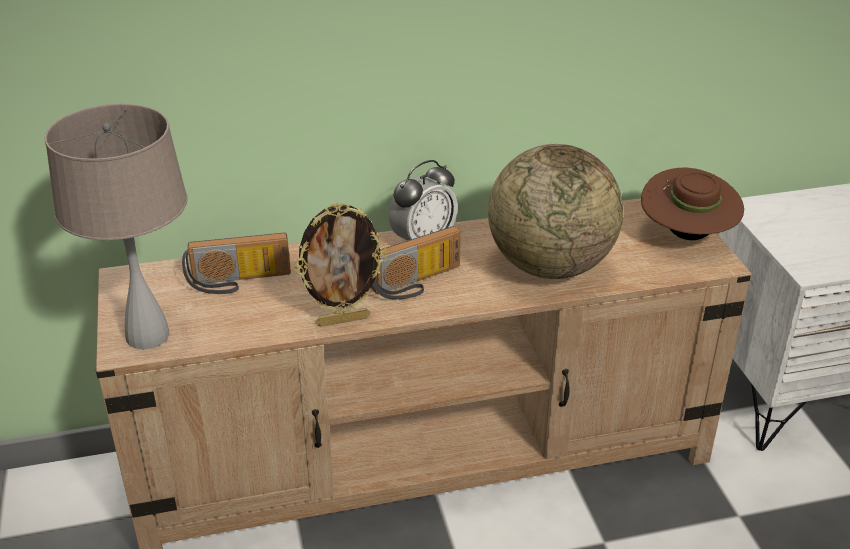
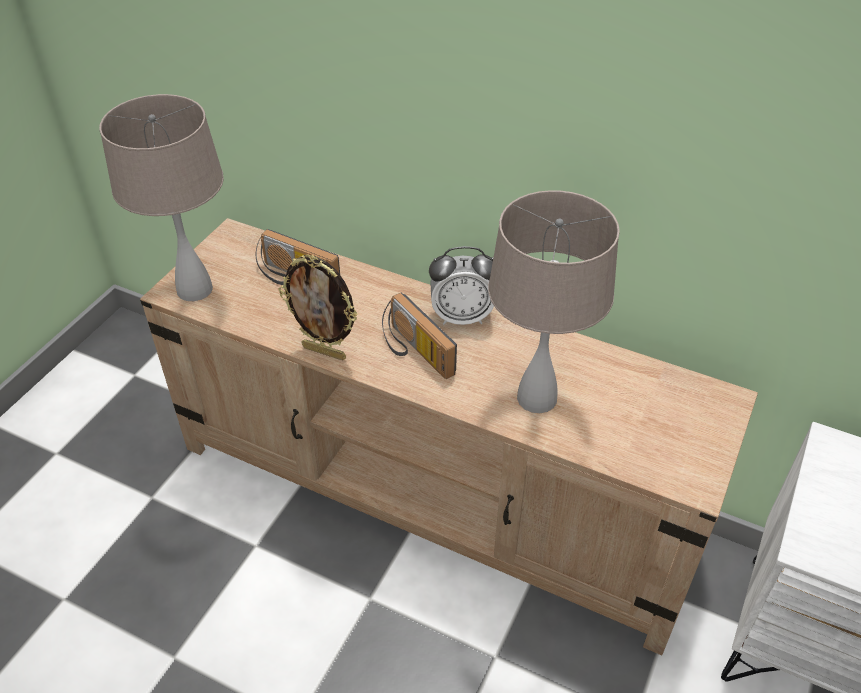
camera: 40 degrees right, 10 degrees up
(417, 283) = (413, 351): radio -> radio turned 45 degrees clockwise
(550, 266) = (536, 397): globe -> beige table lamp
(686, 235) = (702, 439): brown hat -> none

